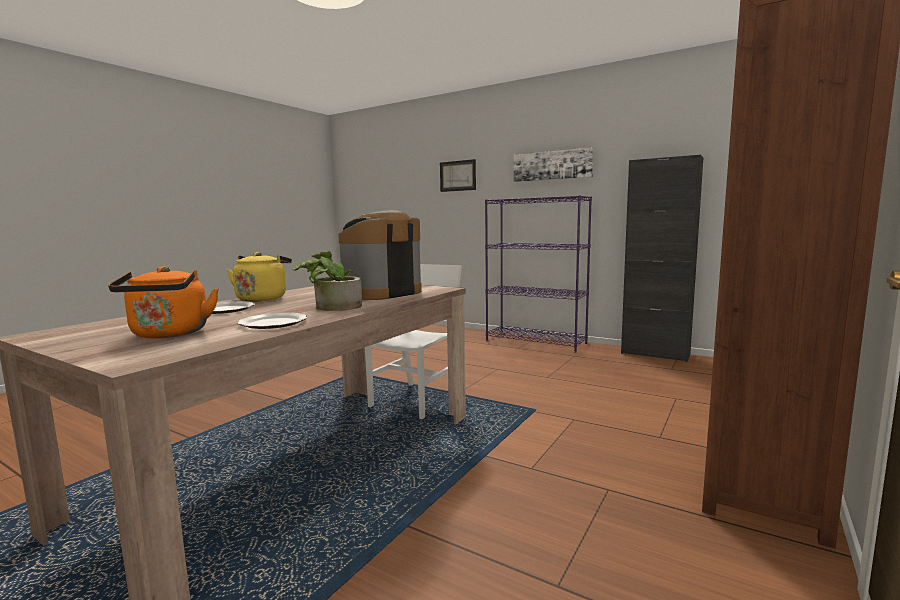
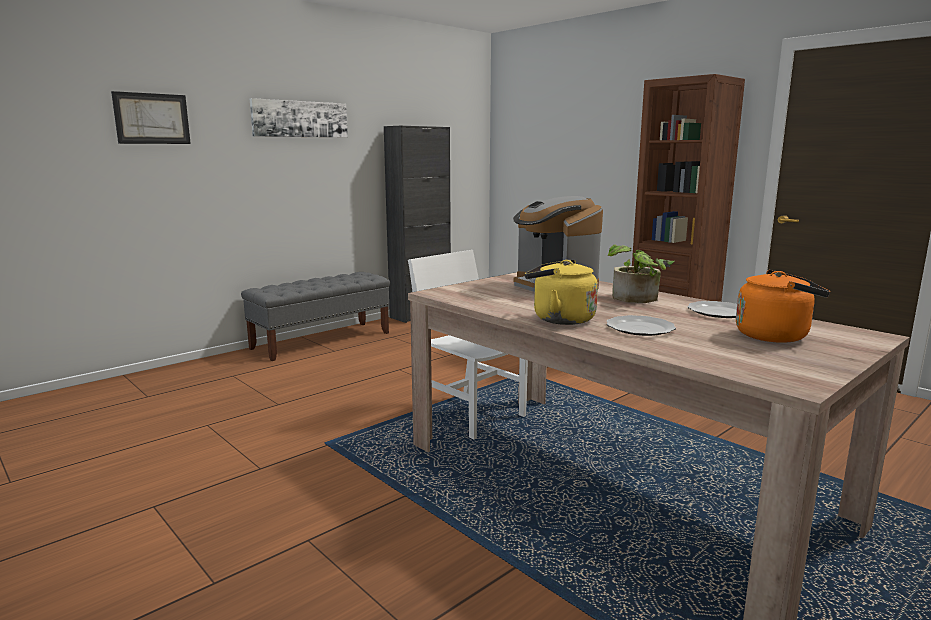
camera: 75 degrees left, 5 degrees up
(536, 342) = (322, 340): purple bookcase -> grey bench

